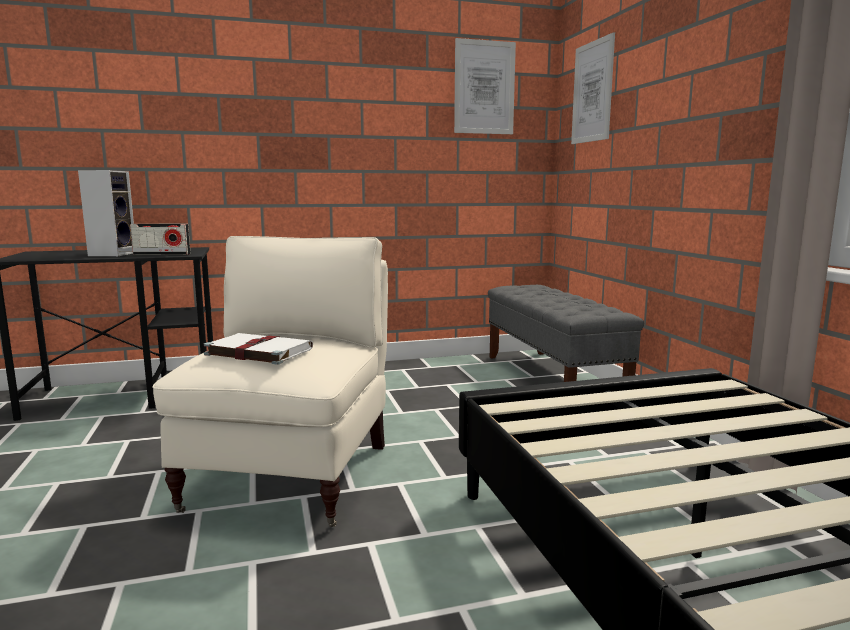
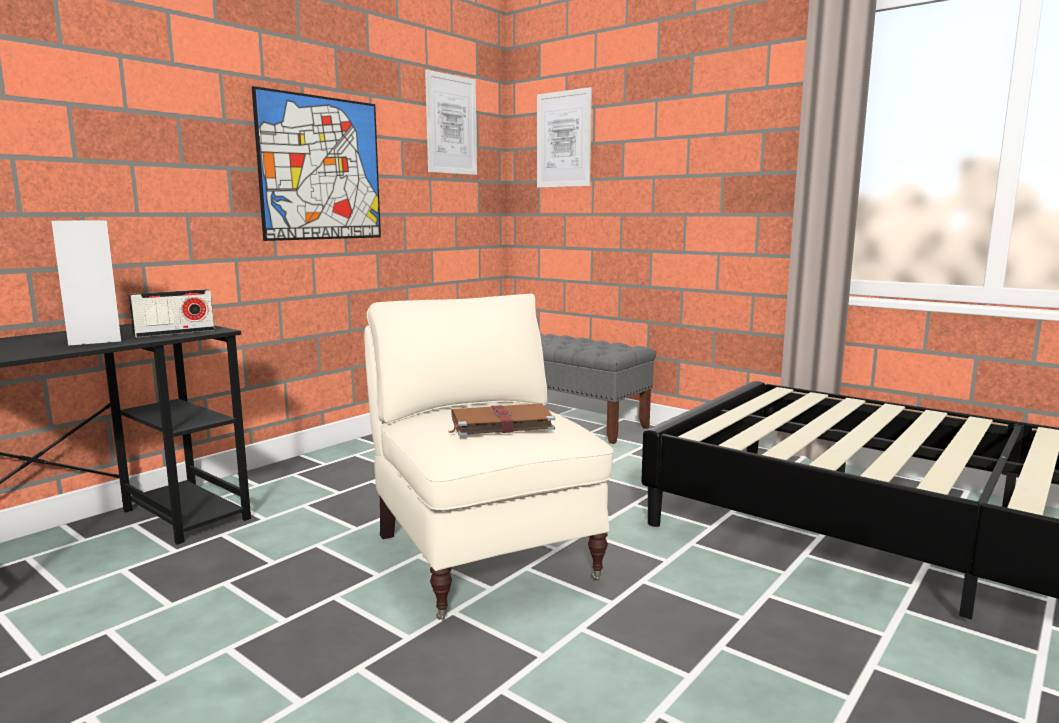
camera: 35 degrees left, 0 degrees up
(257, 351) = (499, 423): white book -> brown book
(340, 132) = (321, 168): none -> picture

